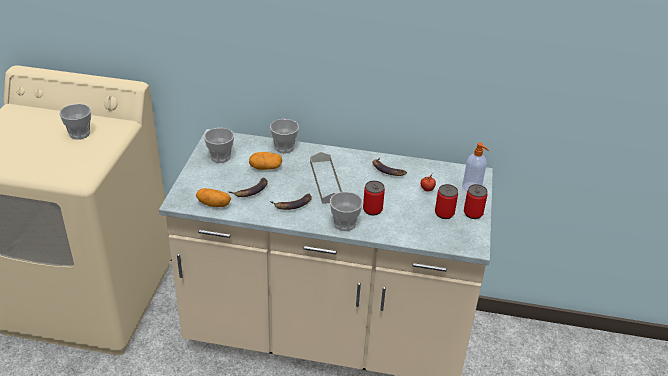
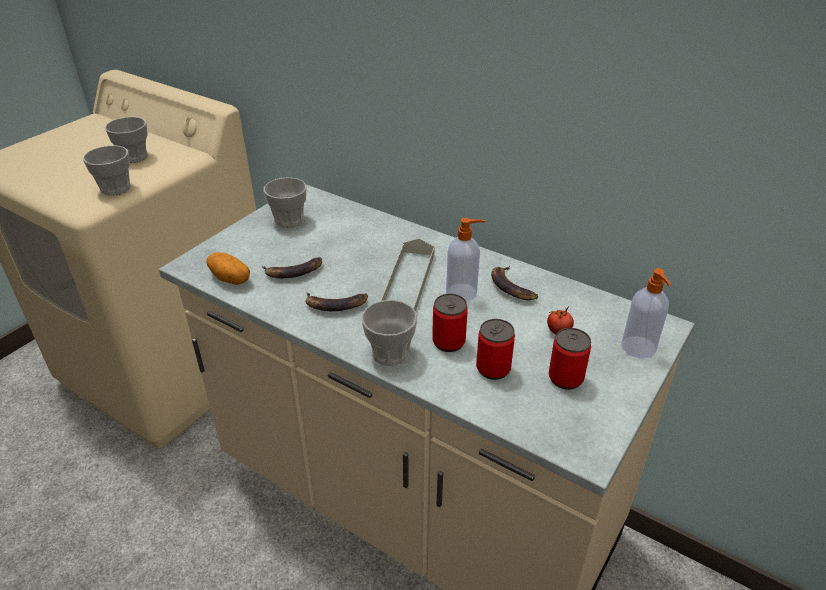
camera: 25 degrees right, 0 degrees up
(265, 167) = (336, 245): potato -> none
(284, 147) = (382, 225): cup -> cup (115, 188)
(362, 180) = (462, 293): none -> soap dispenser
(473, 213) = (618, 391): can -> can (493, 368)

